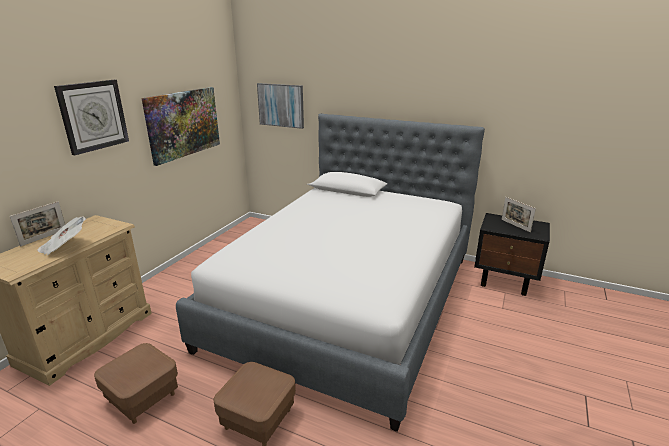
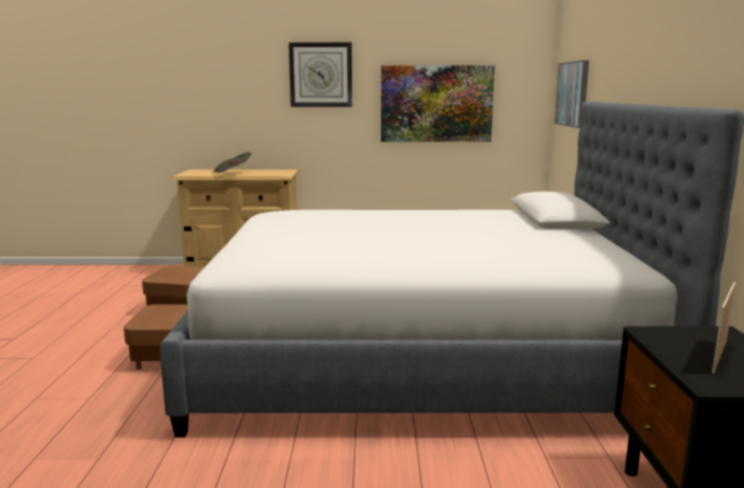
camera: 65 degrees right, 10 degrees down
(44, 237) = (244, 169): picture frame -> none

